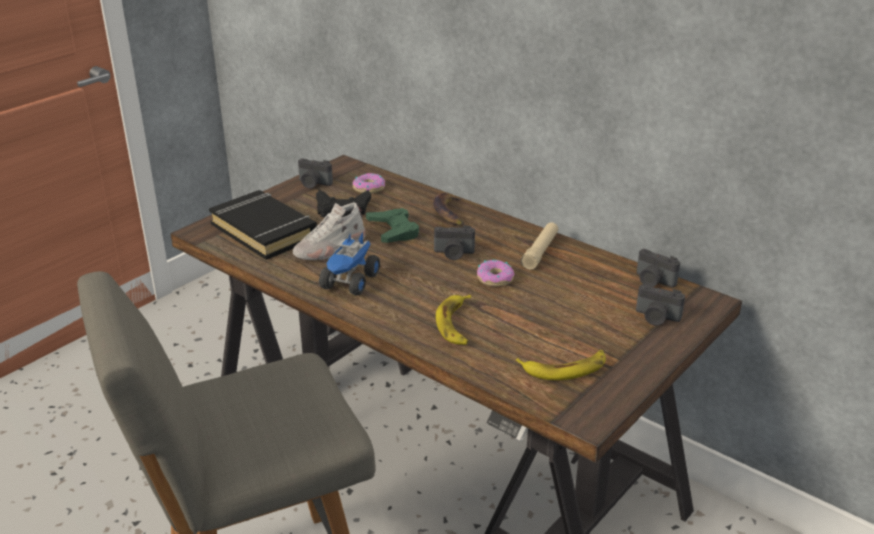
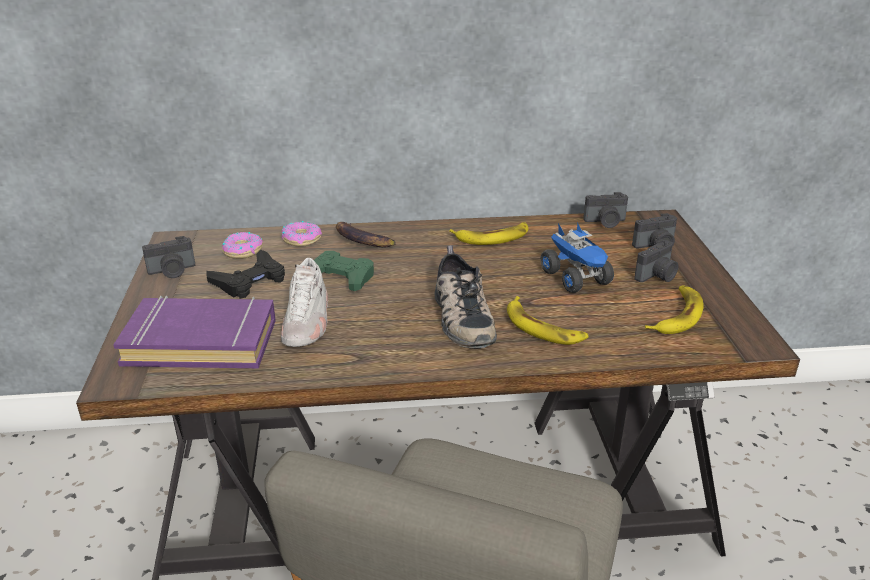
camera: 45 degrees left, 0 degrees up
(264, 231) = (201, 341): black book -> purple book
(350, 282) = (386, 343): toy truck -> toy truck (576, 278)
(420, 290) = (460, 316): none -> shoe
(453, 254) = (430, 272): camera -> camera (657, 276)
(495, 278) = (500, 275): donut -> donut (301, 239)
(540, 251) = (492, 237): beige flashlight -> banana

